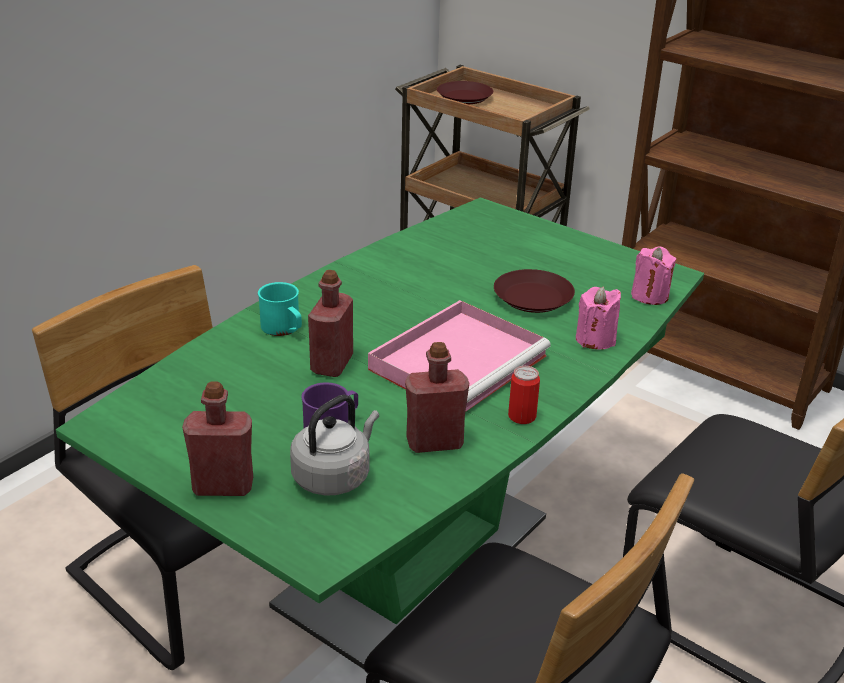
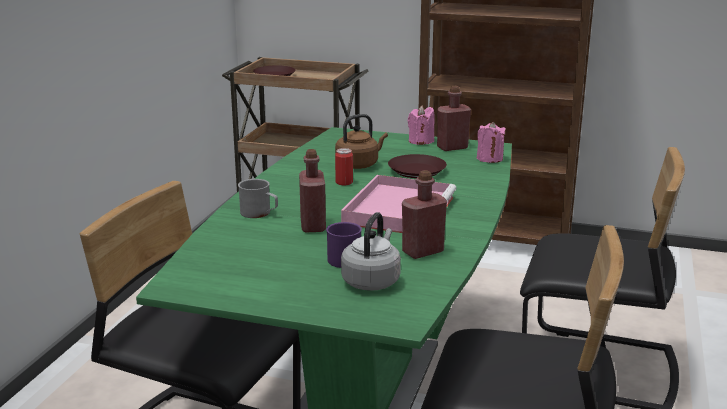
camera: 20 degrees left, 10 degrees down
(223, 486) = (298, 301): red bottle -> red bottle (452, 147)
(284, 329) = (259, 213): turquoise mug -> grey mug
(466, 271) = (359, 165): none -> brown kettle
(522, 416) = (466, 229): can -> can (344, 182)
(595, 339) = (476, 184): pink candle -> pink candle (421, 141)

